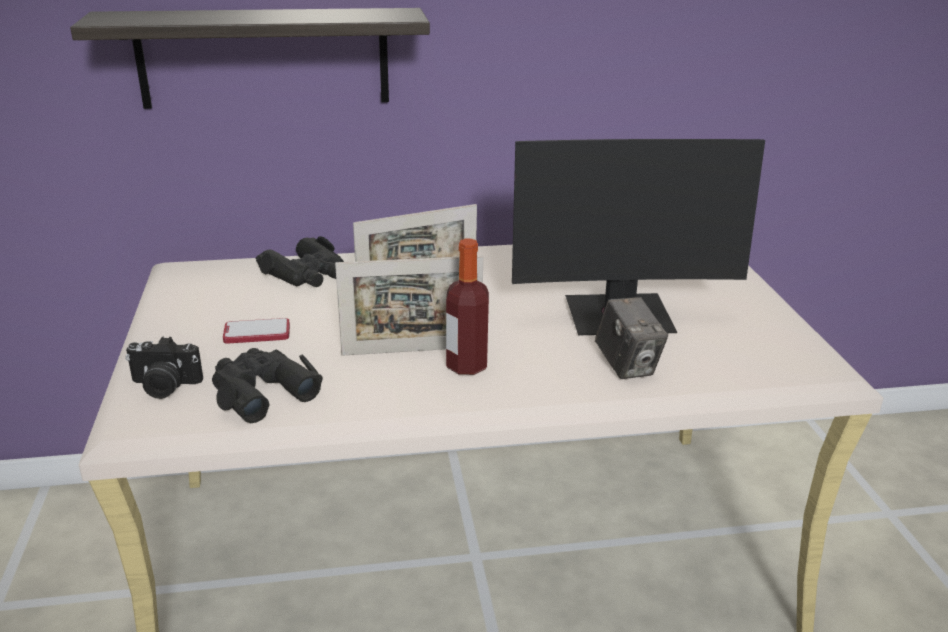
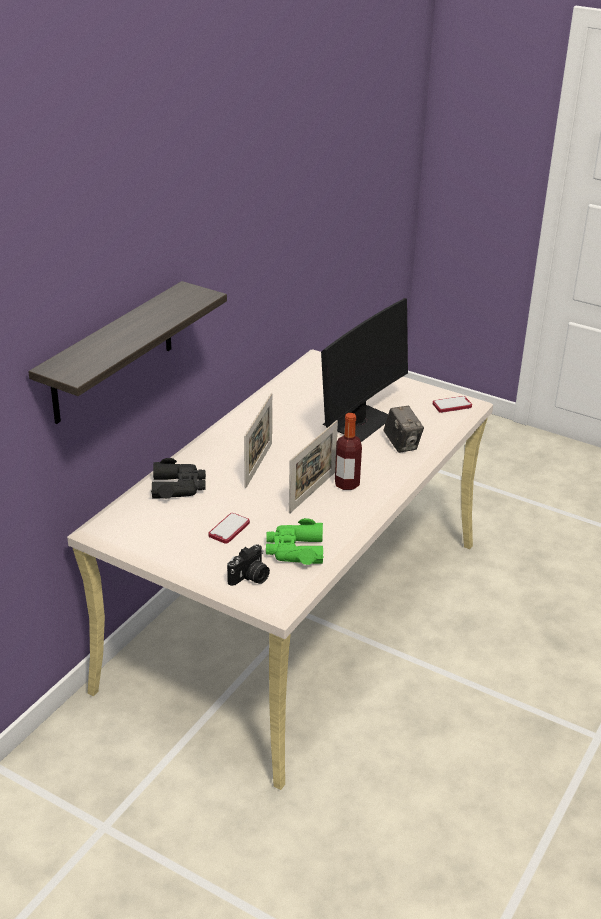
camera: 50 degrees left, 5 degrees up
(261, 392) = (295, 550): black binoculars -> green binoculars
(627, 366) = (402, 444): camera -> camera turned 45 degrees clockwise
(795, 362) = (452, 405): none -> phone

